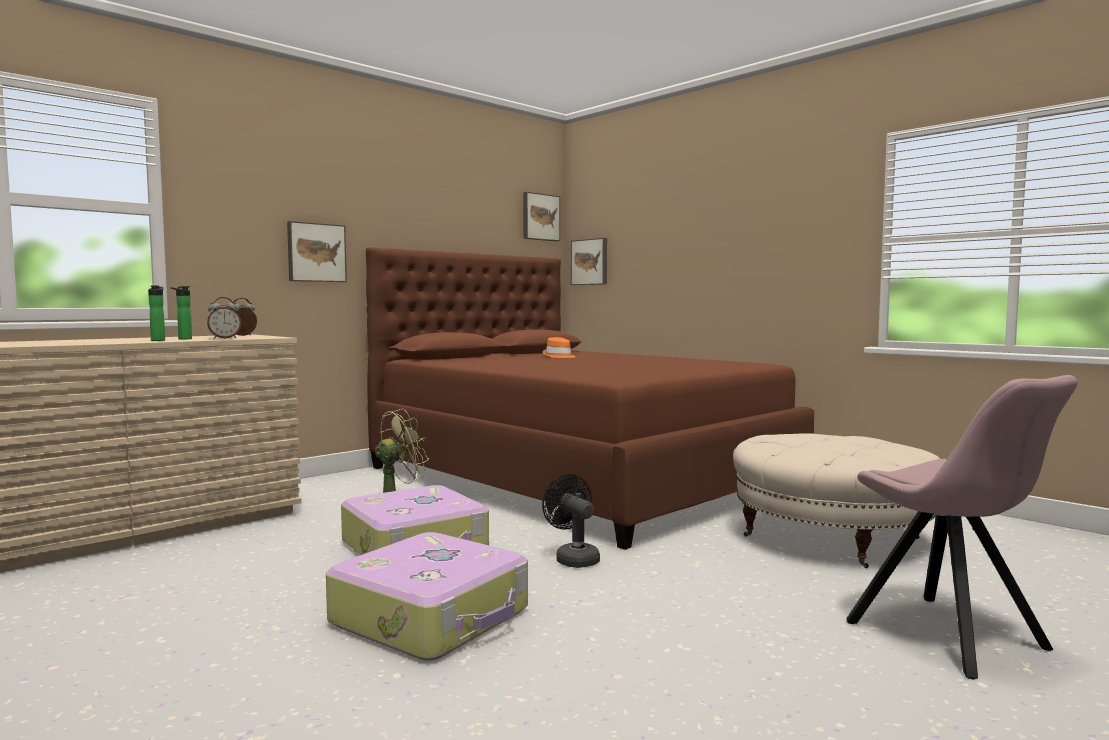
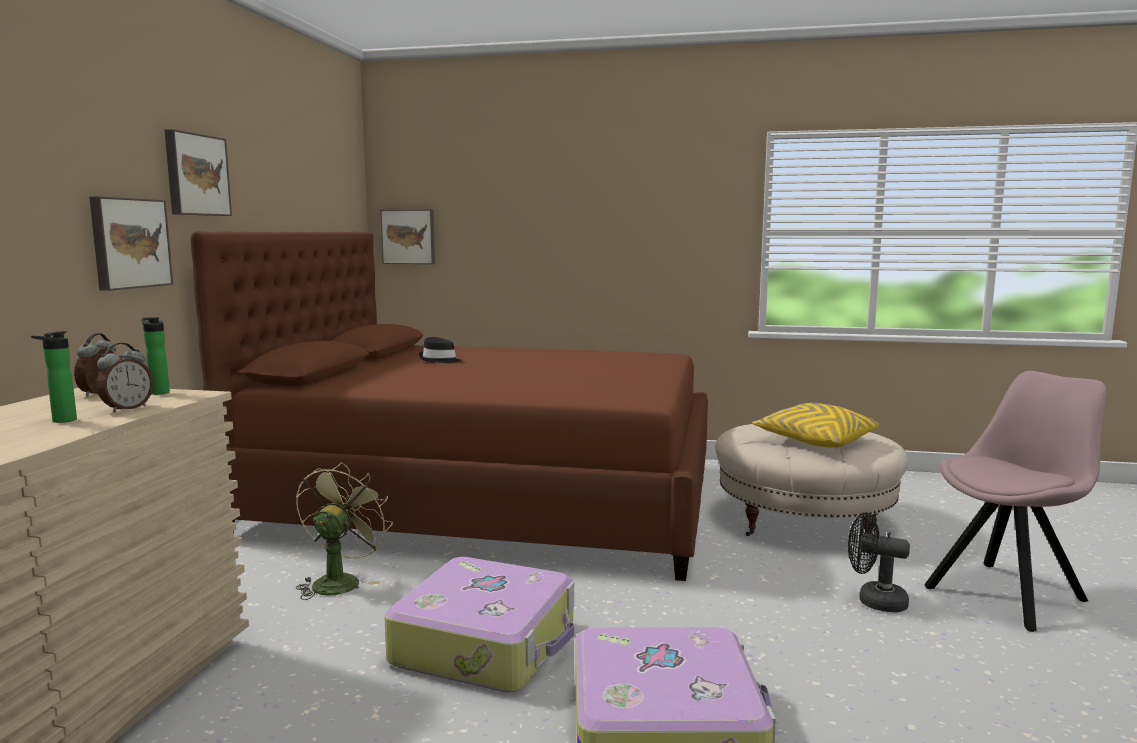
camera: 35 degrees left, 5 degrees up
(158, 340) = (42, 433): bottle -> bottle (158, 392)
(540, 217) = (346, 180): picture -> picture (195, 175)
(559, 356) = (439, 360): orange hat -> black hat
(573, 558) = (662, 606): black fan -> black fan (874, 601)
(827, 447) = (814, 441): none -> yellow pillow
(947, 635) = (1007, 594): pink chair -> pink chair turned 60 degrees counterclockwise

